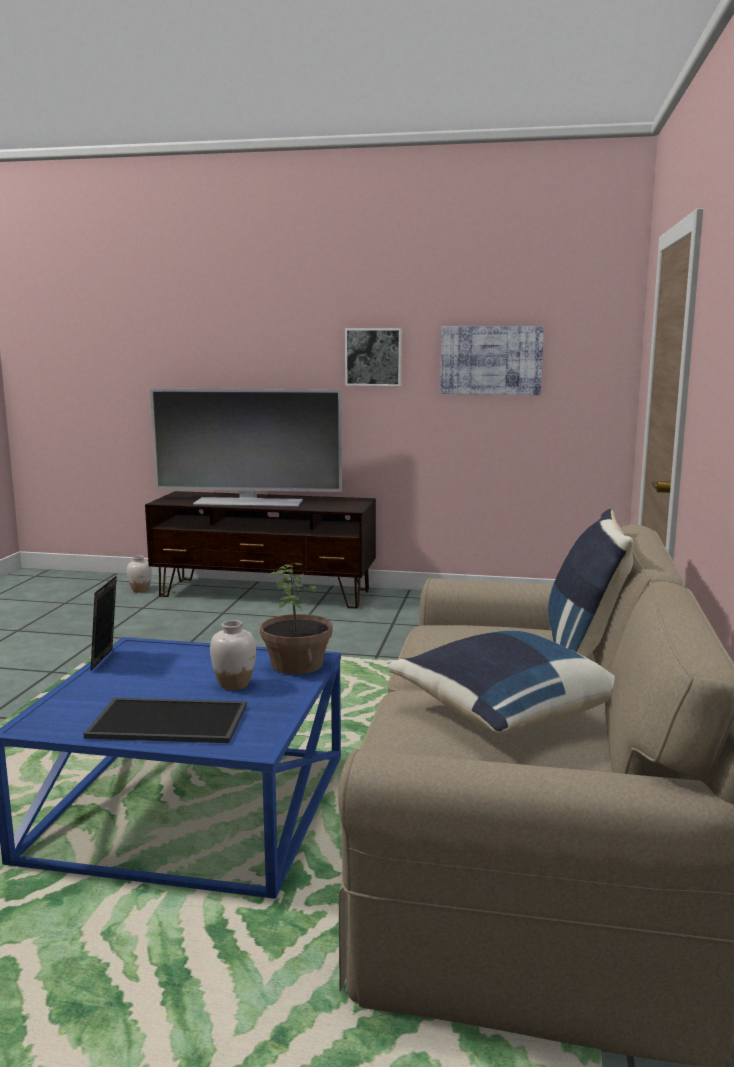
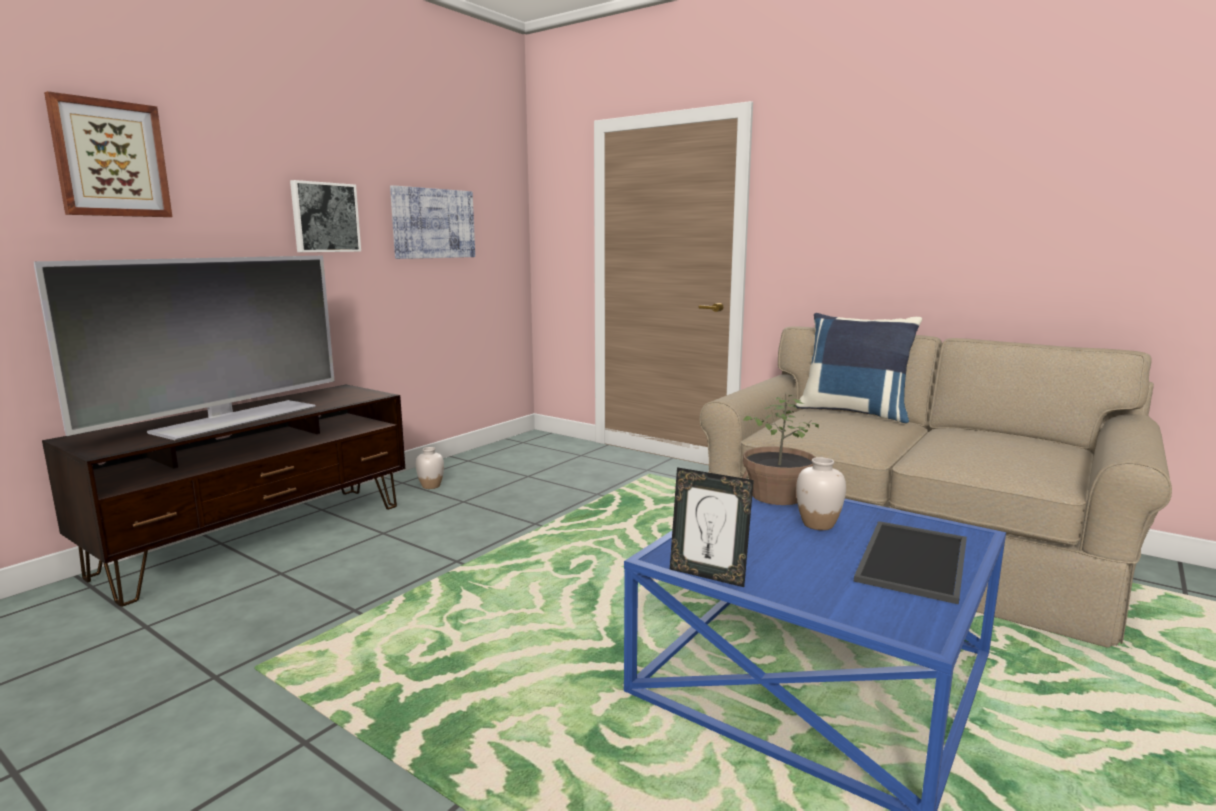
camera: 65 degrees left, 0 degrees up
(140, 590) = (55, 618): white vase -> white vase (431, 486)
(227, 323) = (110, 159): none -> picture
(504, 713) = (974, 442): blue pillow -> none

